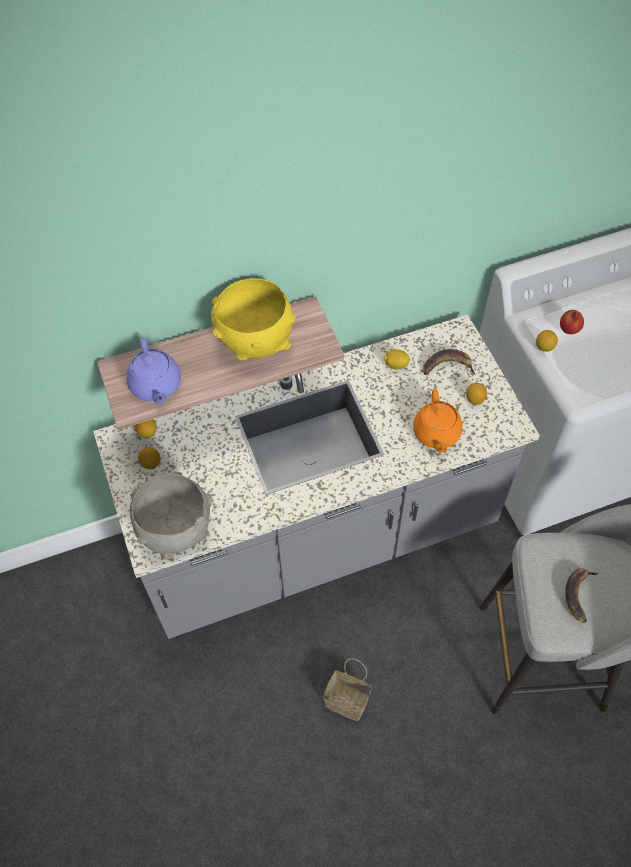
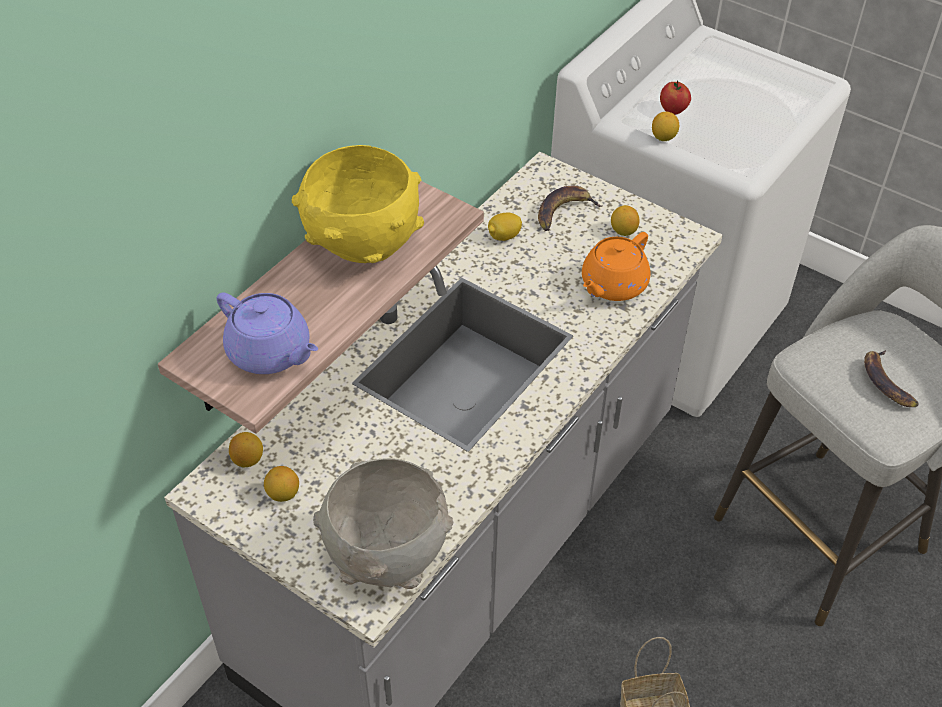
camera: 35 degrees left, 10 degrees down
(436, 433) = (612, 285): orange teapot -> orange teapot turned 75 degrees clockwise

